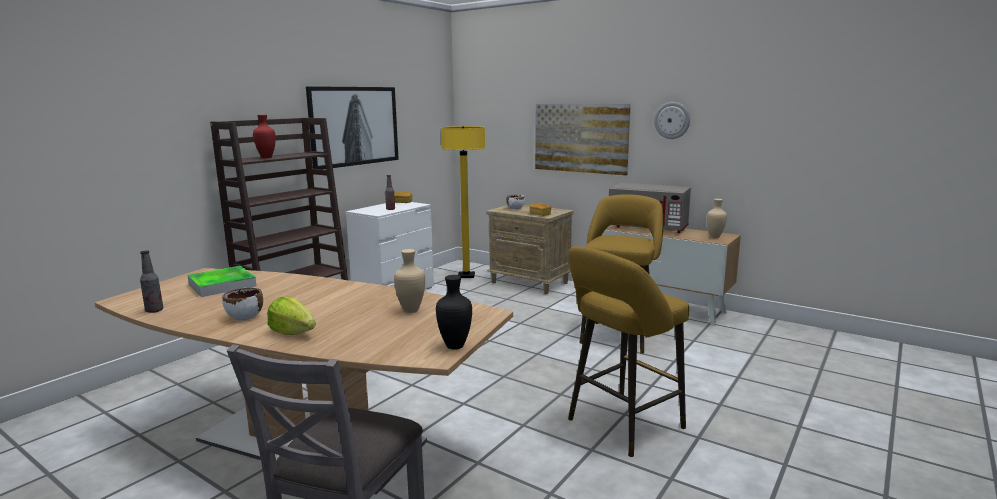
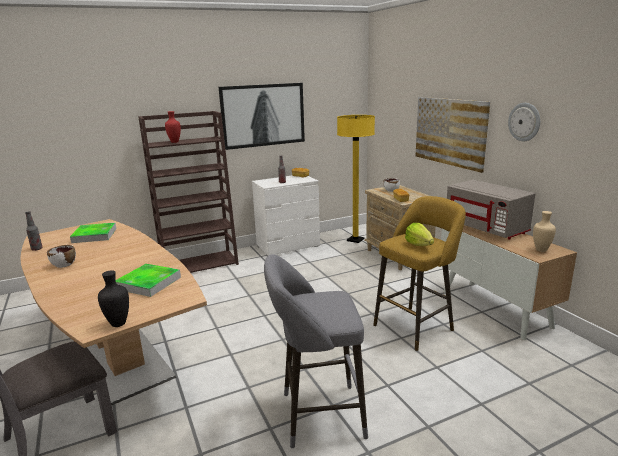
camera: 30 degrees right, 5 degrees up
(293, 333) = (63, 284): lettuce -> lettuce (419, 244)
(411, 311) = (148, 283): beige vase -> tray
(621, 426) = (317, 415): yellow stool -> grey stool

